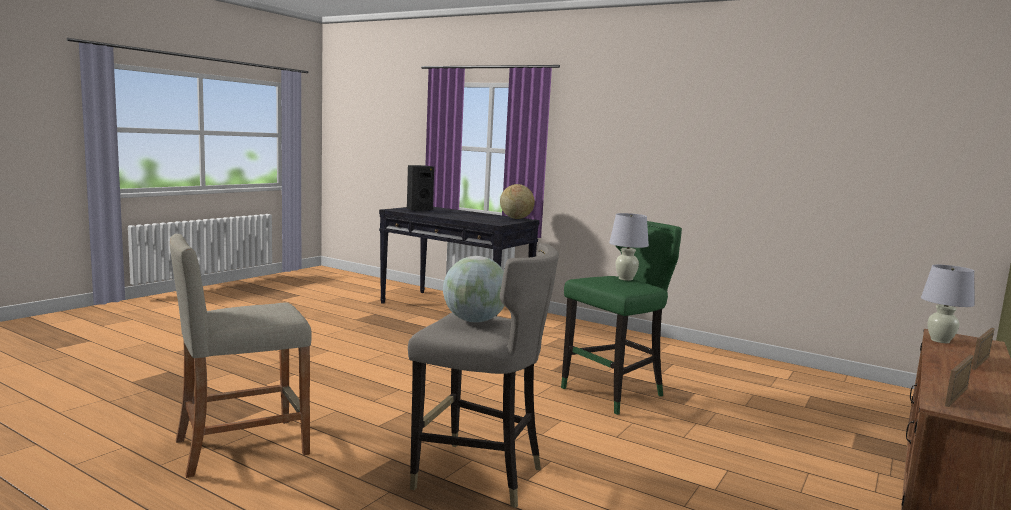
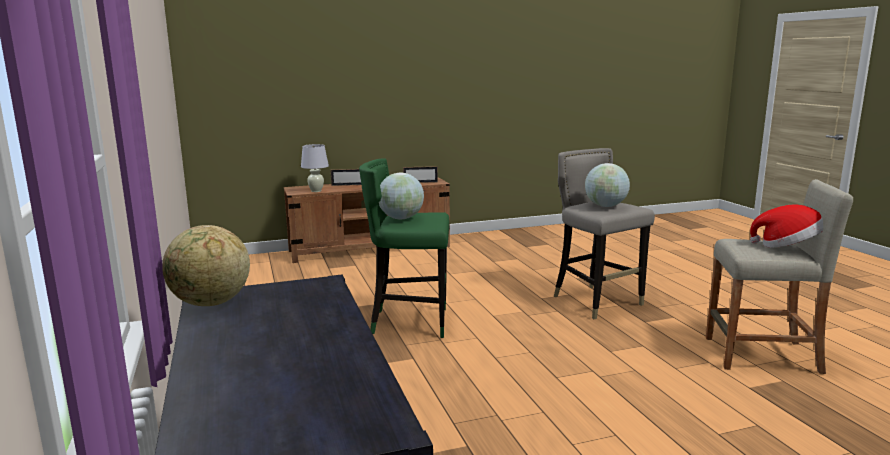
camera: 140 degrees left, 5 degrees up
(226, 312) = (788, 247): none -> hat
(418, 210) = (315, 407): black speaker -> none
(625, 279) = (401, 218): white table lamp -> globe

